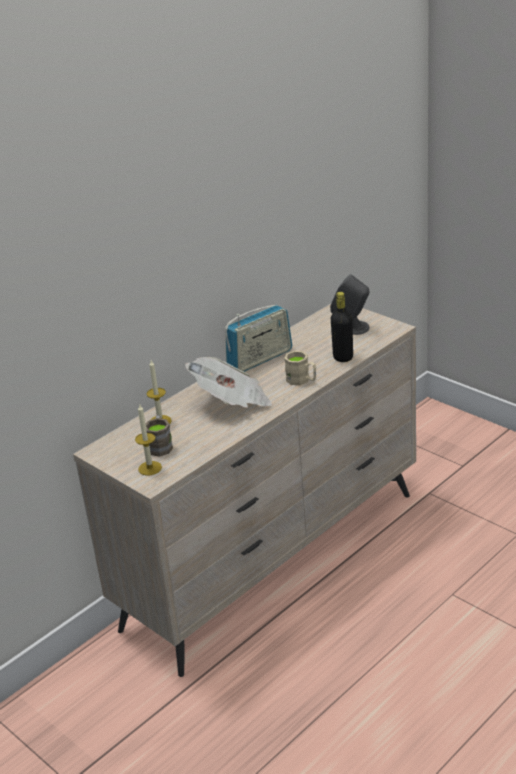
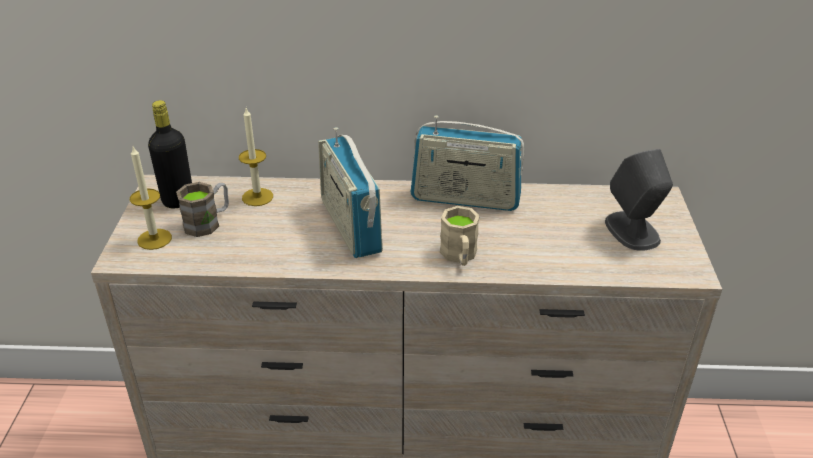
camera: 45 degrees right, 5 degrees up
(232, 402) = (350, 226): newspaper -> radio
(343, 357) = (555, 262): black bottle -> black bottle (178, 200)

